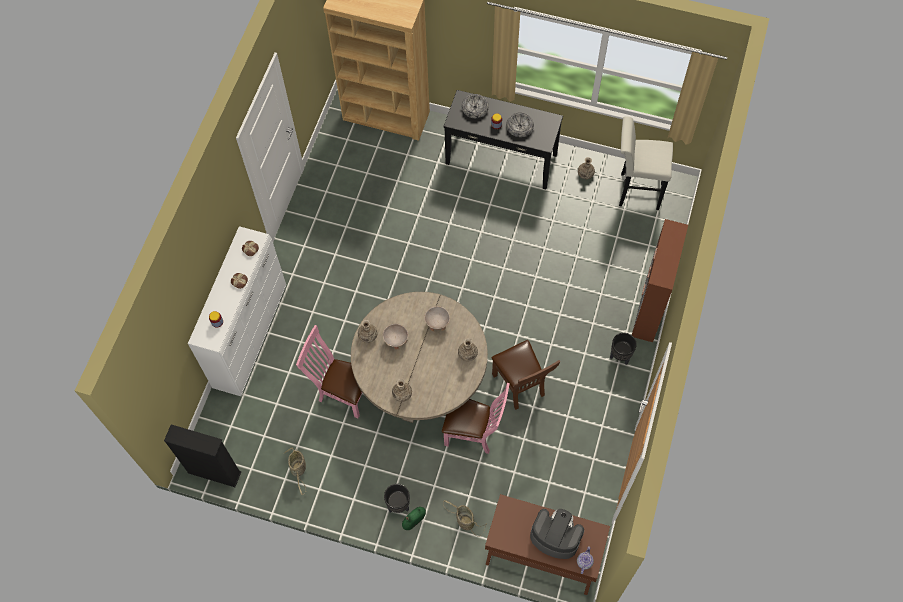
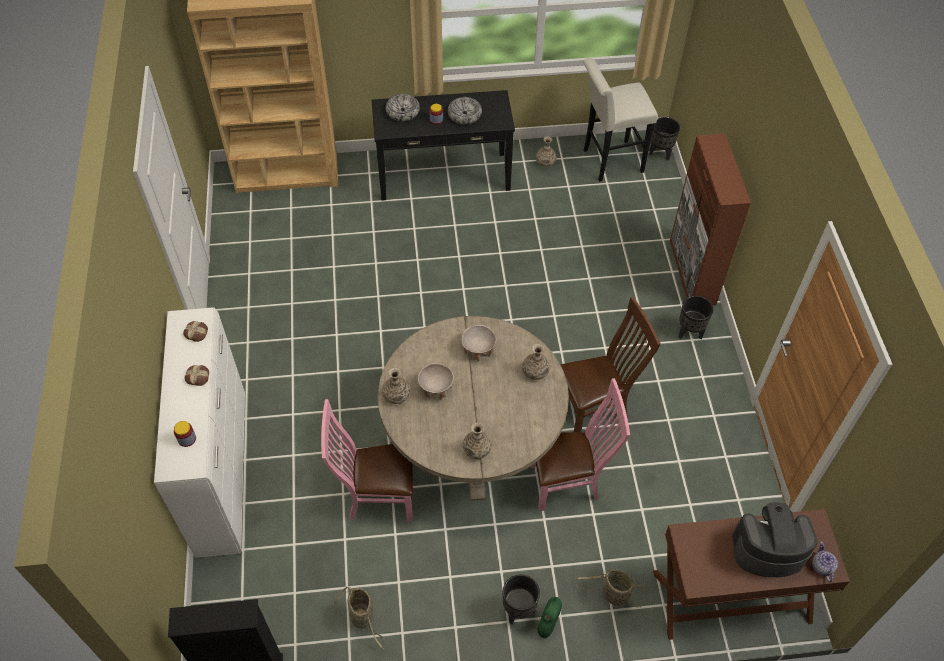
camera: 25 degrees left, 10 degrees down
(521, 387) = (595, 407): brown chair -> brown chair turned 60 degrees counterclockwise
(681, 197) = (660, 153): none -> black planter

